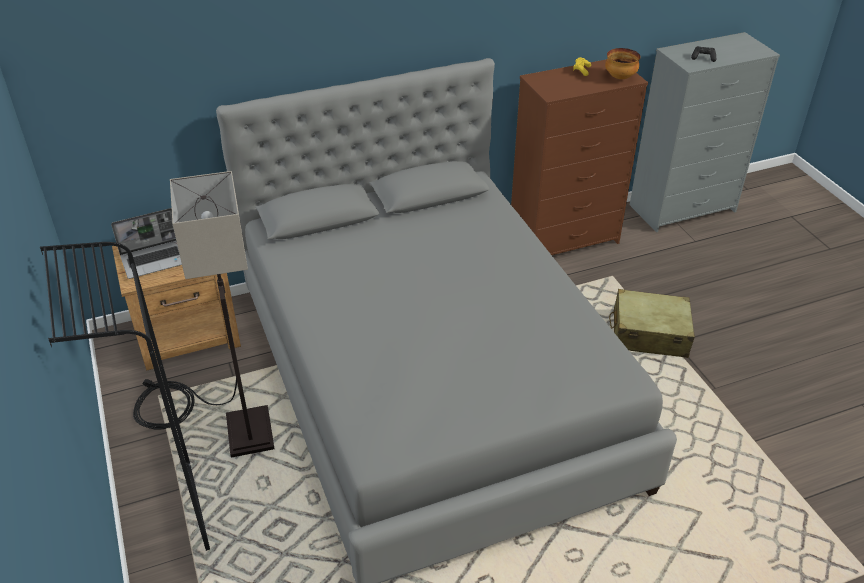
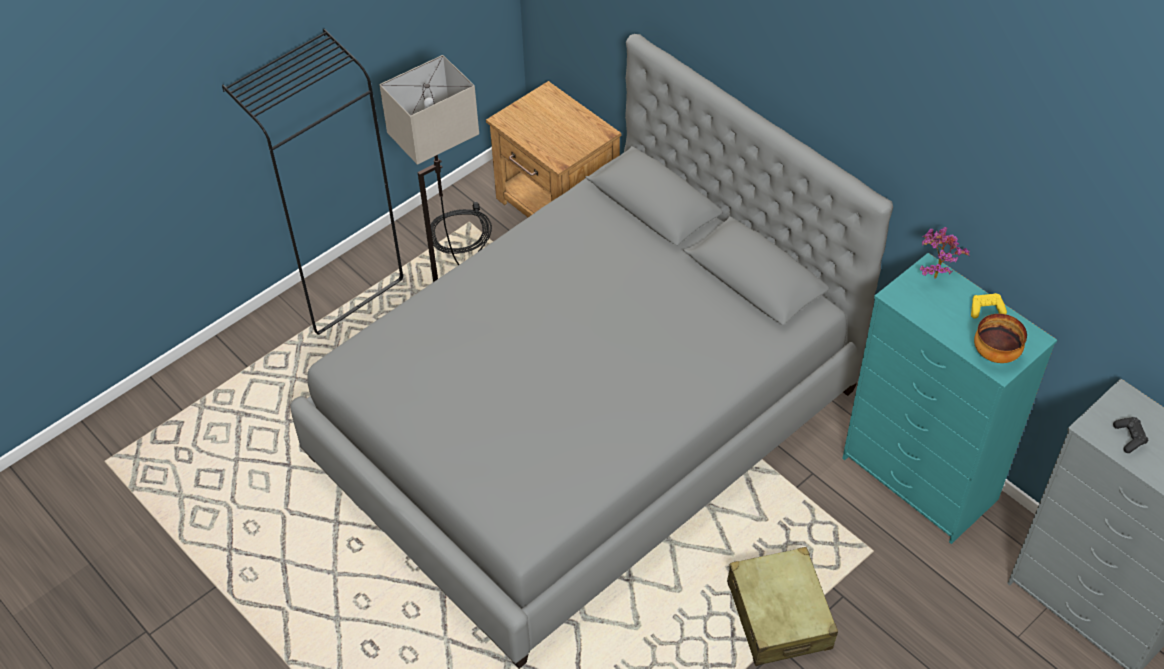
camera: 70 degrees right, 10 degrees up
(155, 260) = (544, 118): laptop -> none
(540, 78) = (934, 274): none -> potted plant
(564, 239) = (920, 480): brown dresser -> turquoise dresser

